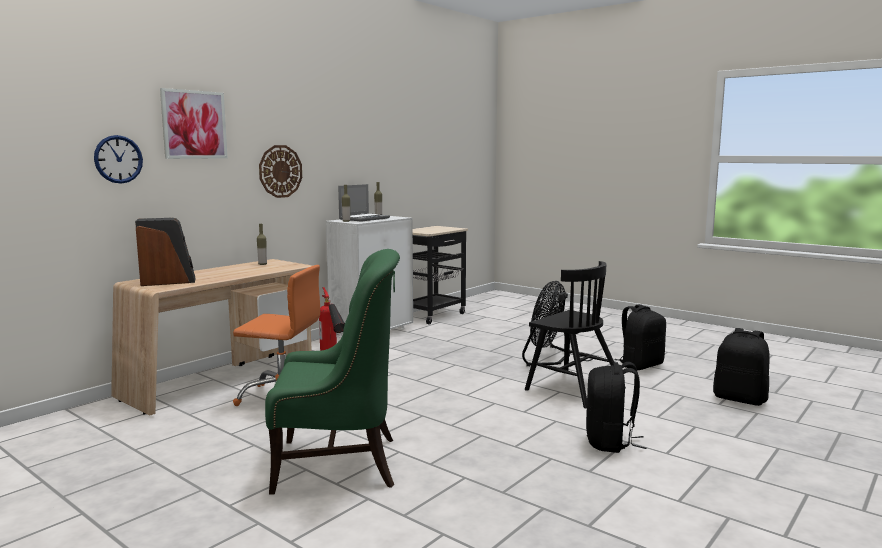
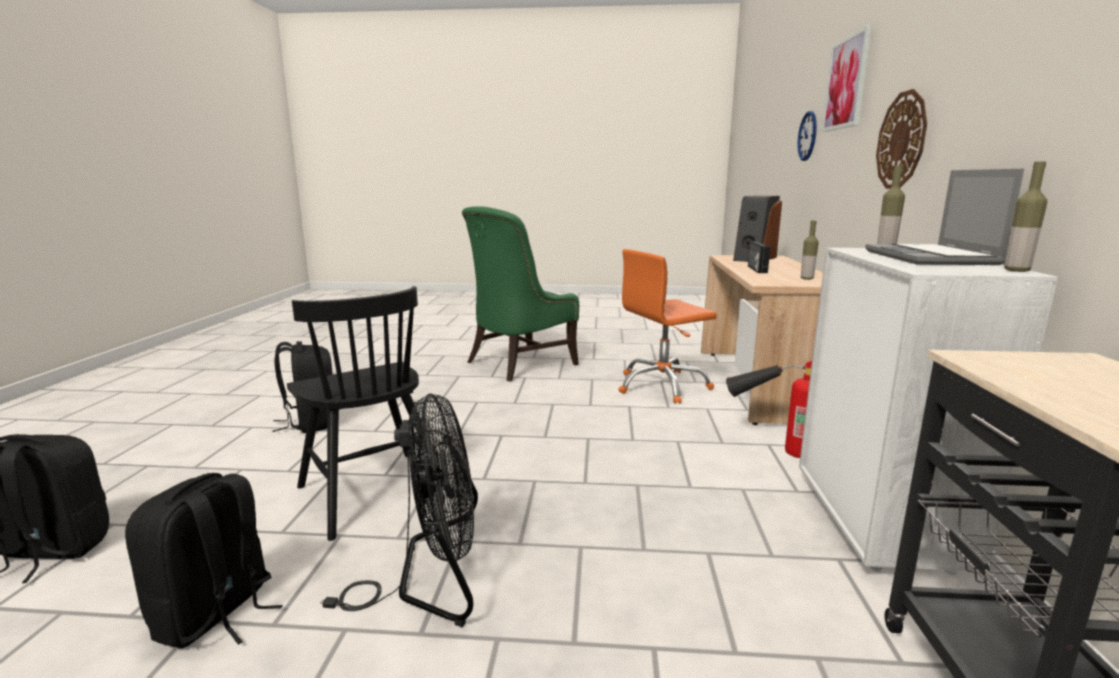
camera: 145 degrees right, 5 degrees up
(241, 273) = (756, 269): none -> radio
(570, 387) = (371, 488): black chair -> black chair turned 135 degrees counterclockwise

